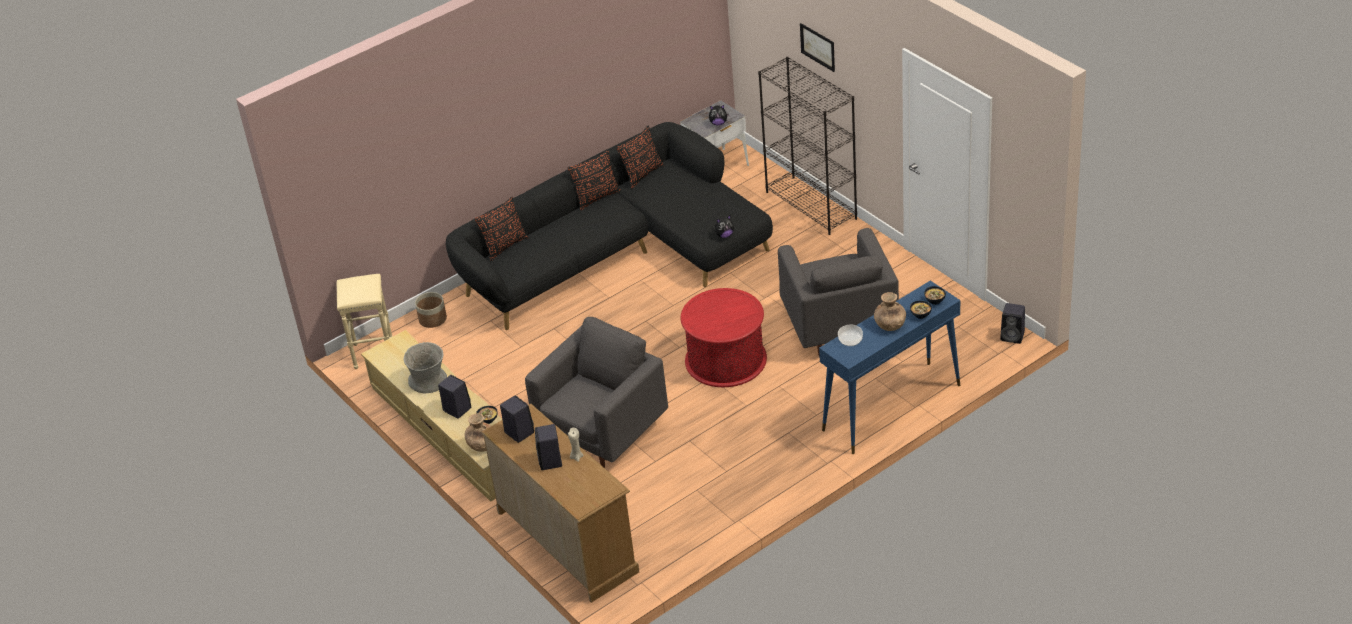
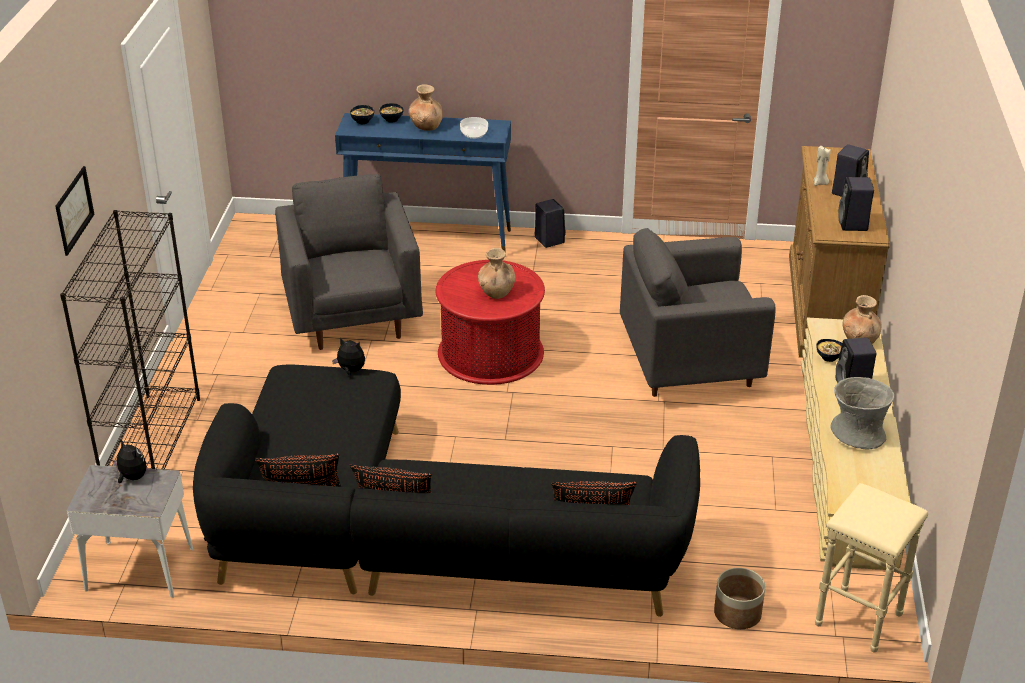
camera: 140 degrees left, 5 degrees down
(714, 314) = (496, 292): none -> brown vase
(839, 326) = (352, 316): grey armchair -> grey armchair turned 45 degrees counterclockwise
(1013, 336) = (250, 226): black speaker -> black speaker (548, 240)

